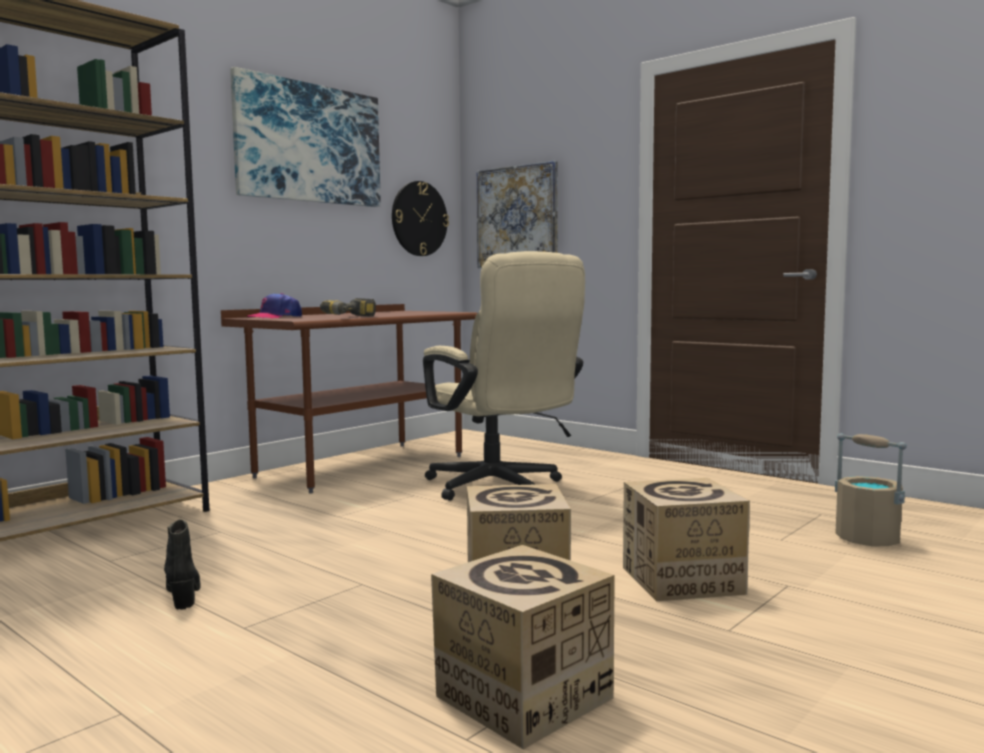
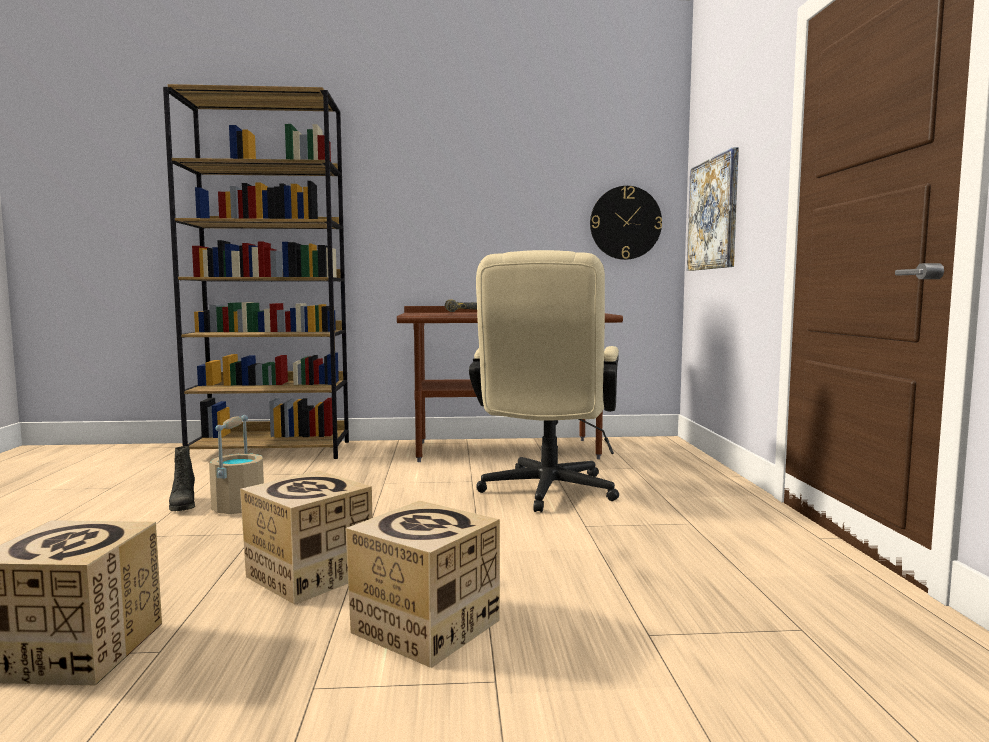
camera: 45 degrees right, 0 degrees up
(183, 593) = (182, 505): black boot -> black boot turned 135 degrees clockwise
(275, 317) = (431, 313): cap -> none
(309, 143) = (498, 163): picture -> none
(867, 539) = (763, 683): beige bucket -> beige bucket (239, 508)

